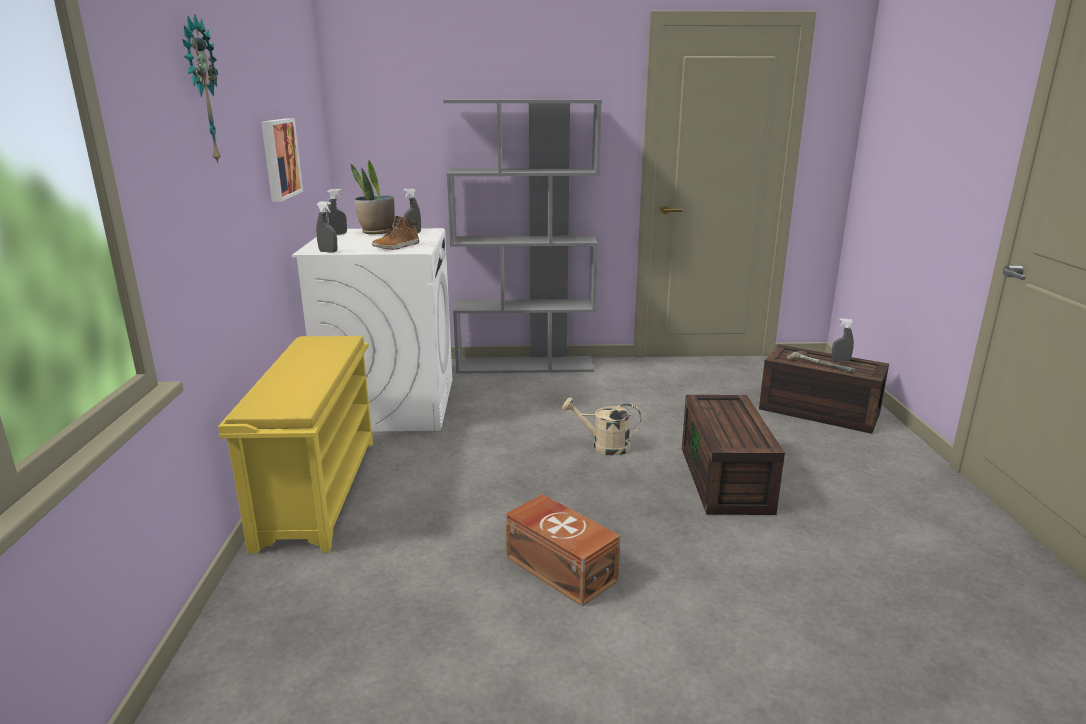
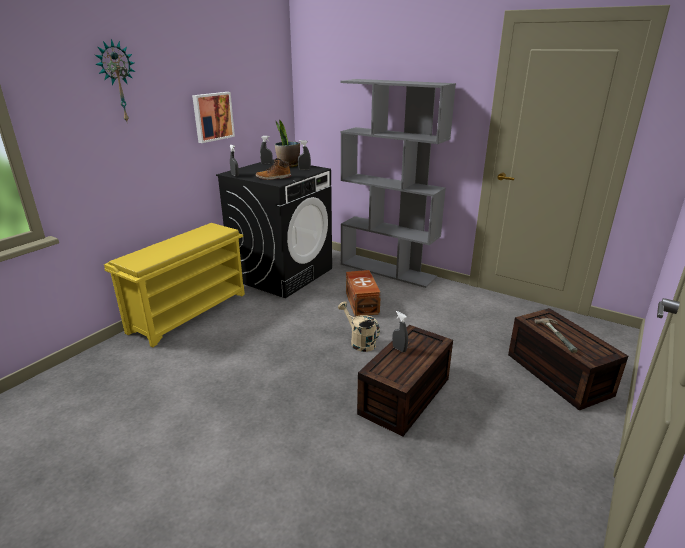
camera: 35 degrees right, 5 degrees up
(390, 404) = (282, 273): white washing machine -> black washing machine
(560, 567) = (233, 406): brown storage box -> brown storage box (362, 302)
(840, 361) = (582, 338): grey spray bottle -> grey spray bottle (399, 349)

